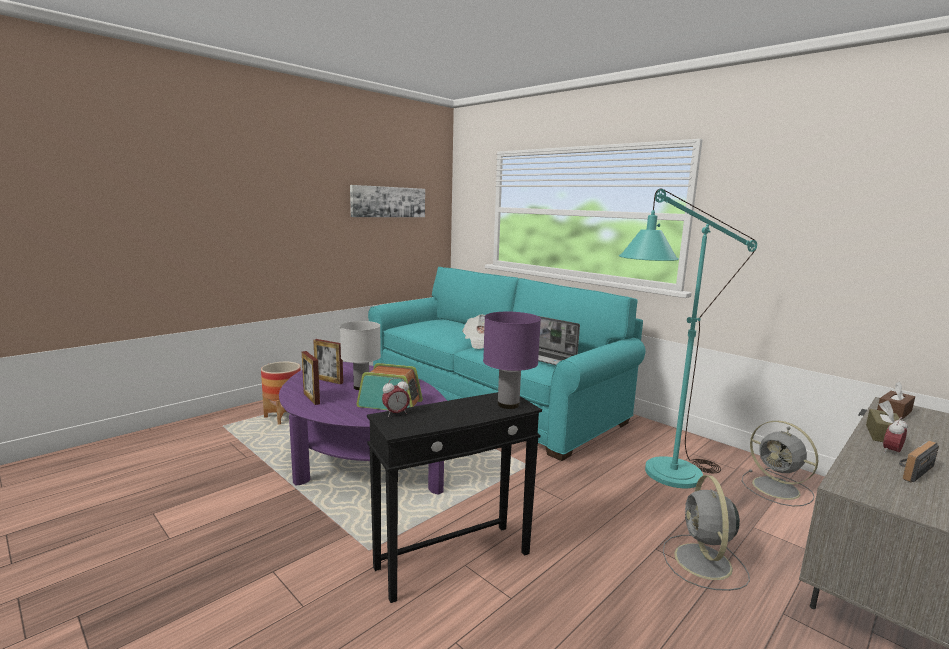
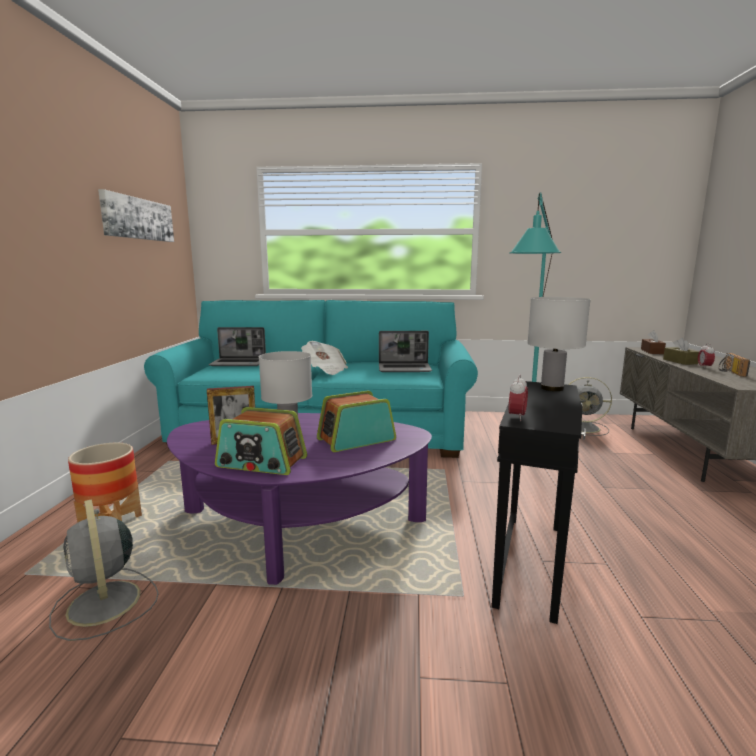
camera: 40 degrees left, 0 degrees up
(311, 398) = (261, 462): picture frame -> radio
(439, 323) = (239, 363): none -> laptop
(507, 404) = (551, 388): purple table lamp -> white table lamp
(703, 563) = (634, 483): grey fan -> grey fan (104, 604)

